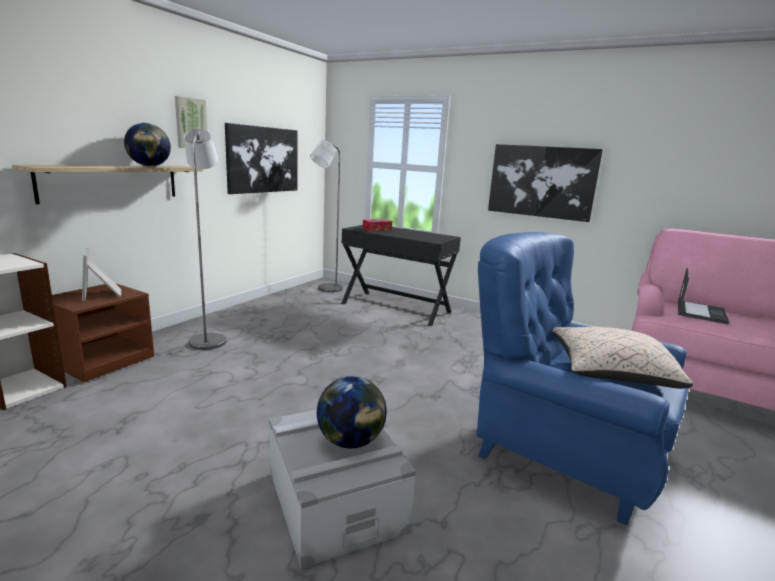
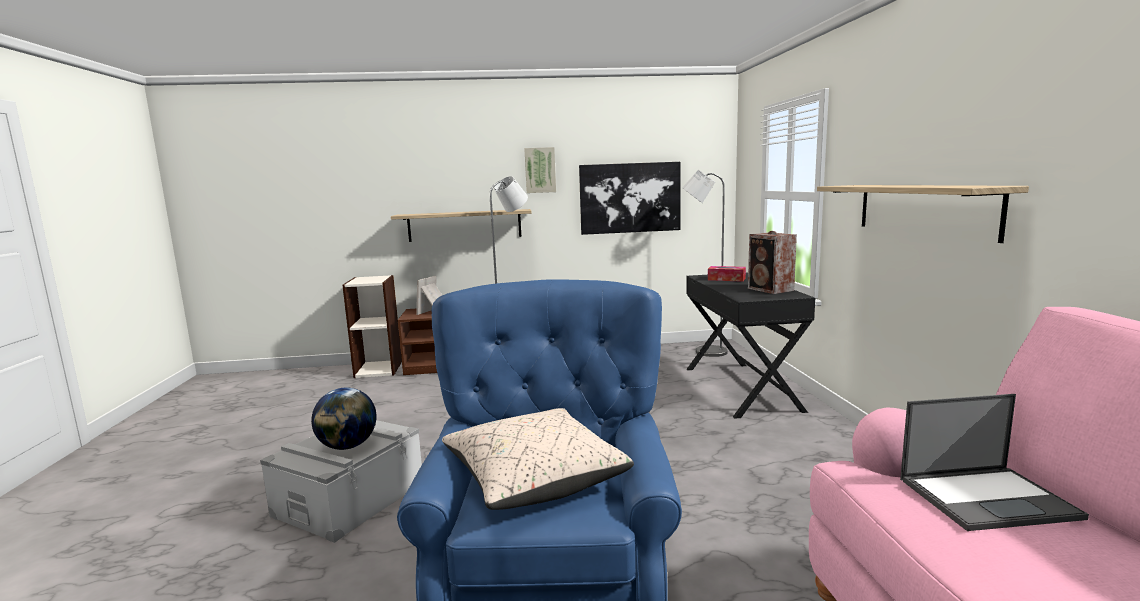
camera: 55 degrees right, 5 degrees down
(149, 166) = (486, 211): globe -> none
(426, 234) = (771, 290): none -> speaker
(542, 181) = (923, 209): picture -> shelf

